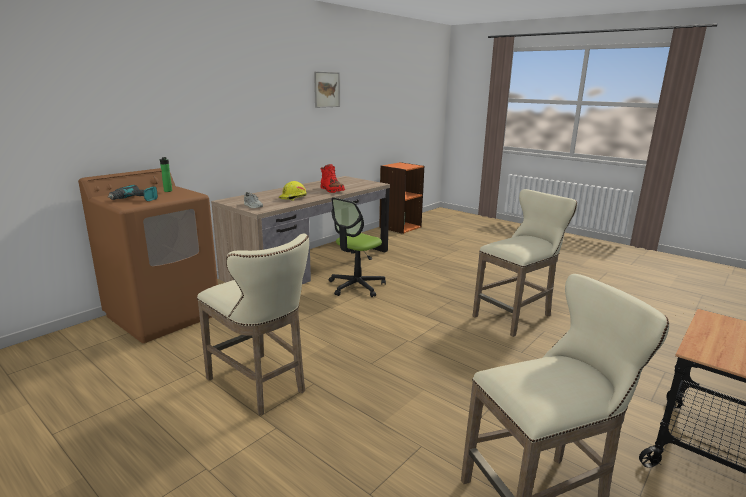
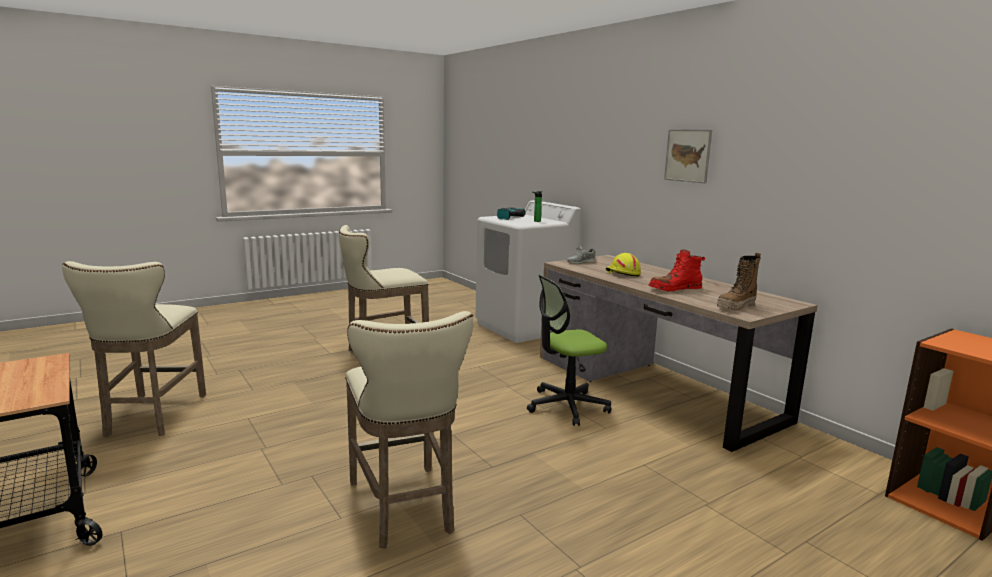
camera: 105 degrees right, 5 degrees down
(164, 315) = (524, 327): brown washing machine -> white washing machine
(326, 89) = (808, 138): picture -> picture (688, 155)
(356, 286) = (567, 406): office chair -> office chair turned 75 degrees counterclockwise
(364, 184) = (736, 307): none -> boot

